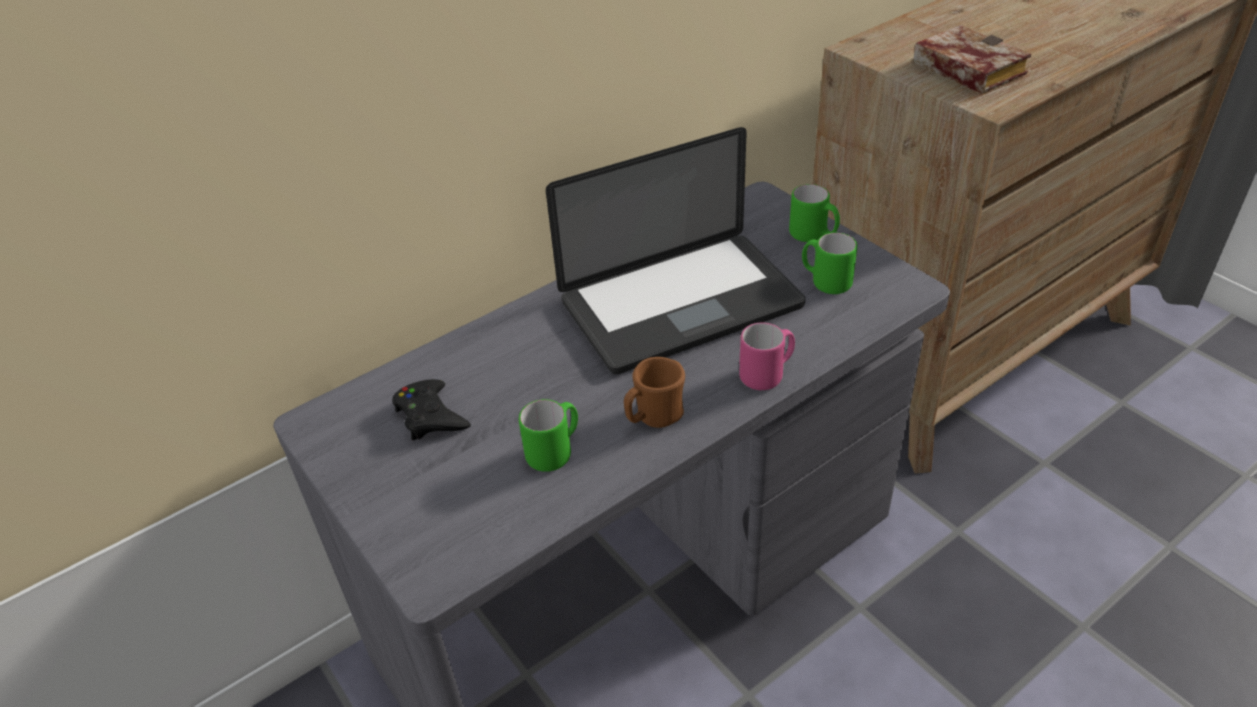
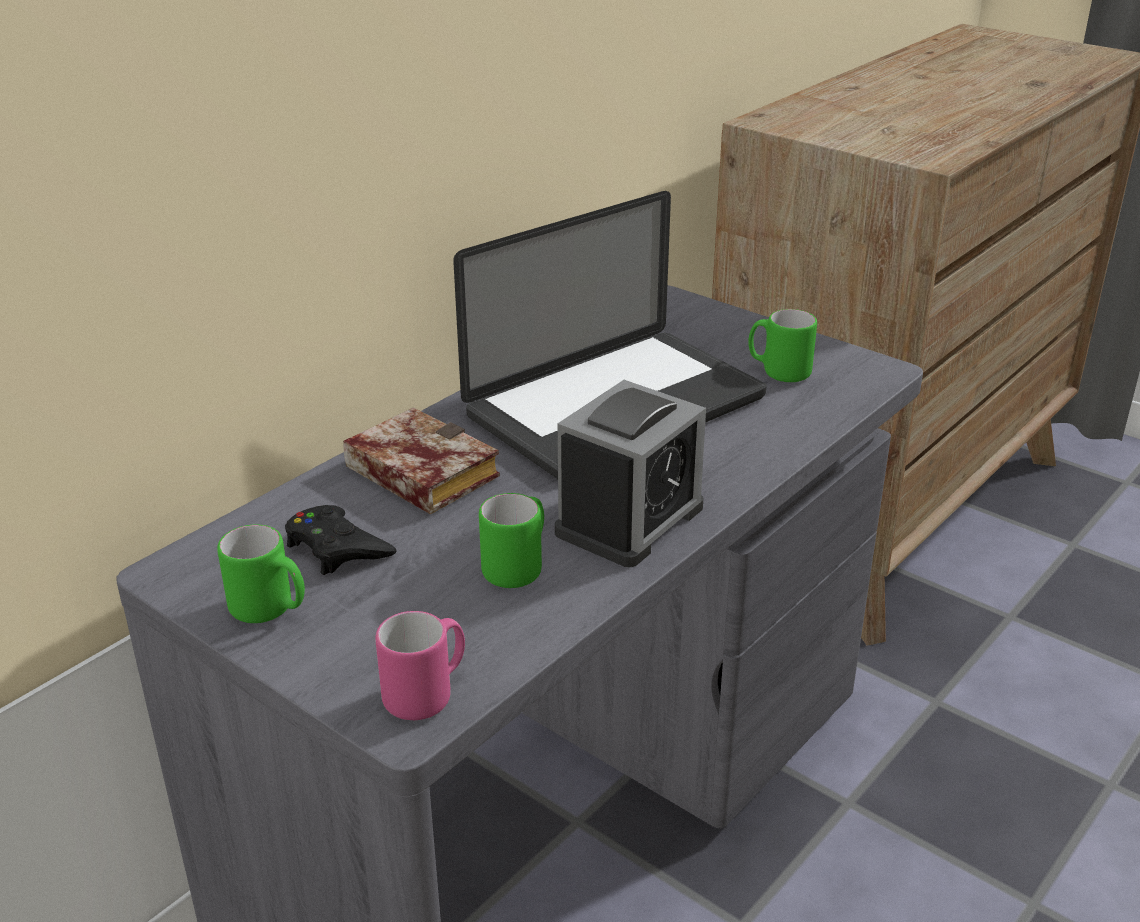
camera: 15 degrees left, 10 degrees down
(654, 417) = (629, 520): brown mug -> alarm clock
(767, 374) = (749, 465): pink mug -> pink mug (427, 694)
(813, 236) = (745, 330): green mug -> green mug (270, 610)
(963, 69) = (886, 133): book -> book (415, 473)

